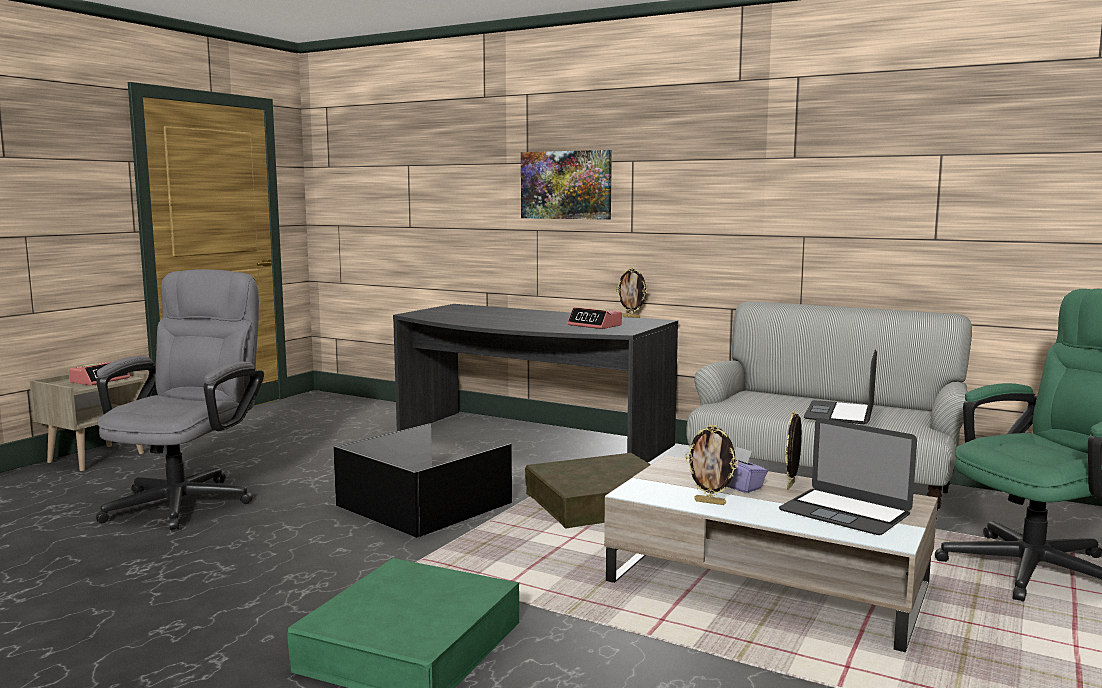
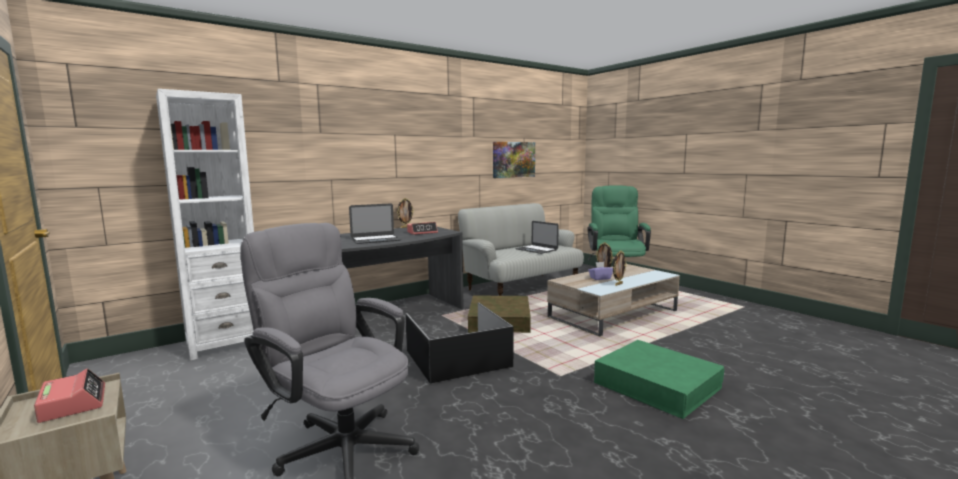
camera: 65 degrees left, 0 degrees up
(390, 412) = (224, 343): none -> white bookcase
(566, 185) = (353, 148): picture -> picture (513, 159)
(844, 512) = (637, 273): laptop -> laptop (375, 239)

